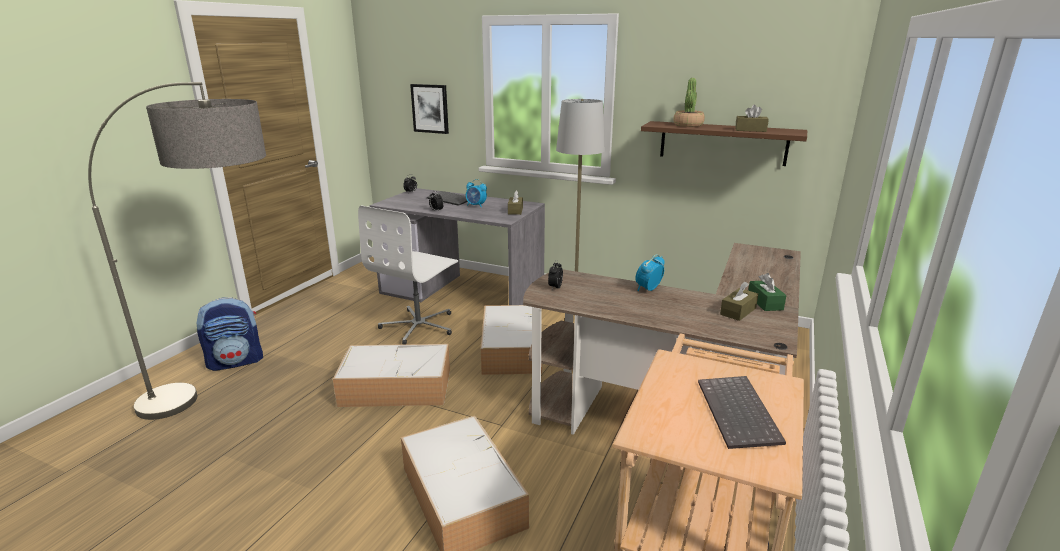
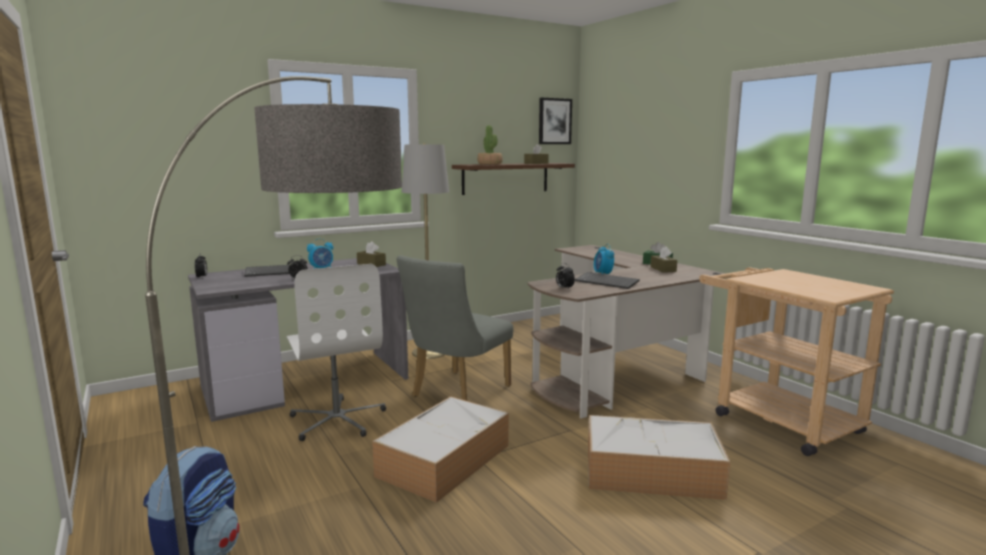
camera: 55 degrees left, 10 degrees down
(430, 108) = (192, 169): picture -> picture (554, 121)
(511, 349) = (456, 393): storage box -> grey chair
(740, 414) = (816, 282): keyboard -> keyboard (607, 282)

